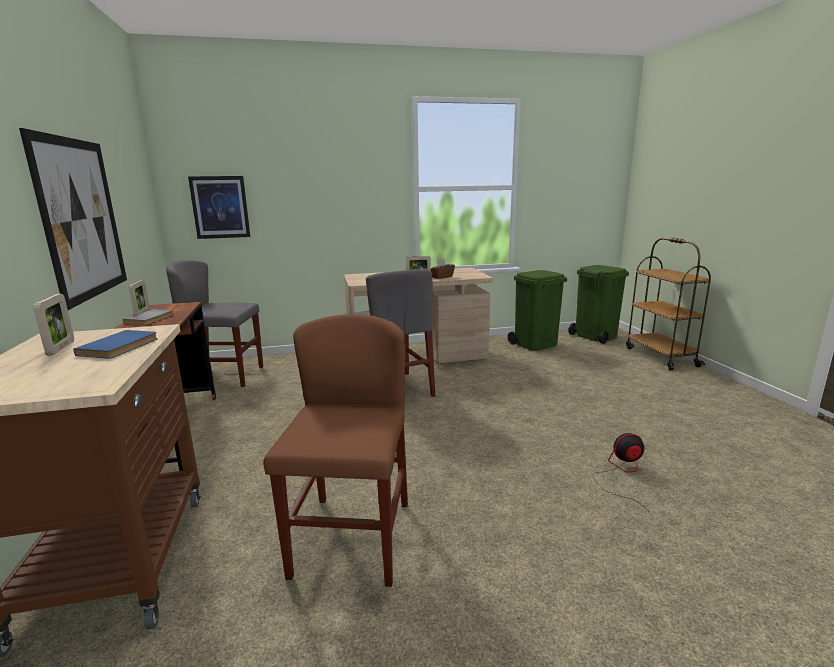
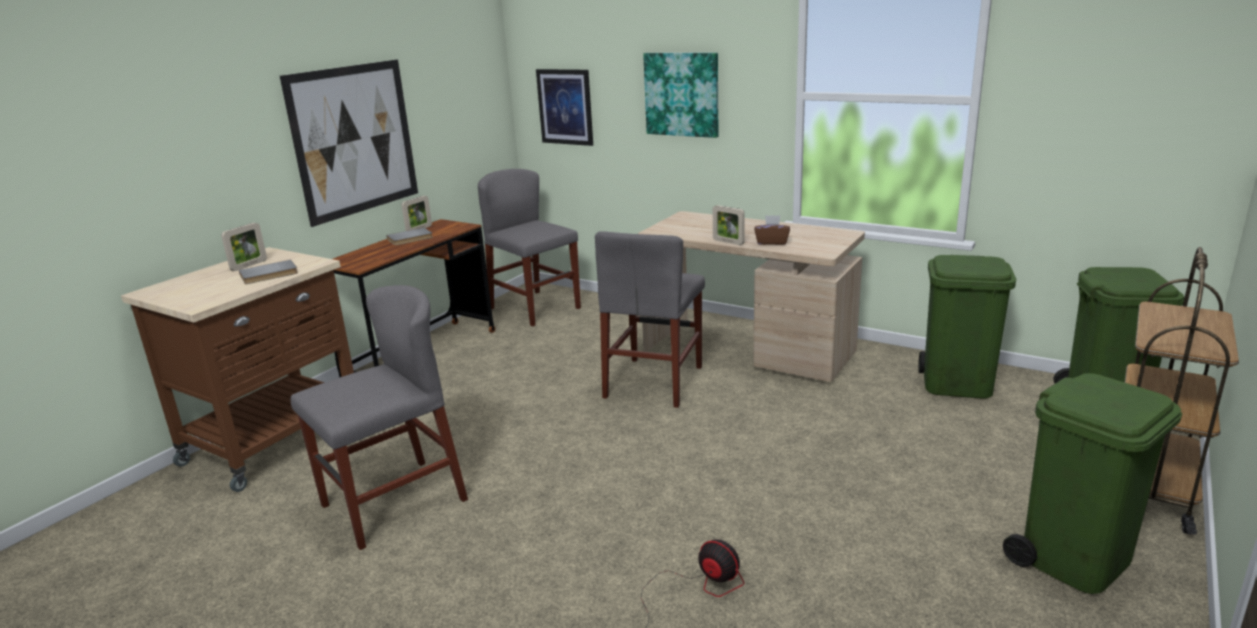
camera: 45 degrees right, 5 degrees up
(121, 347) = (269, 275): blue book -> grey book
(329, 192) = (682, 94): none -> picture
(352, 538) = (393, 503): brown chair -> grey chair
(694, 388) = (1075, 558): none -> green trash can

